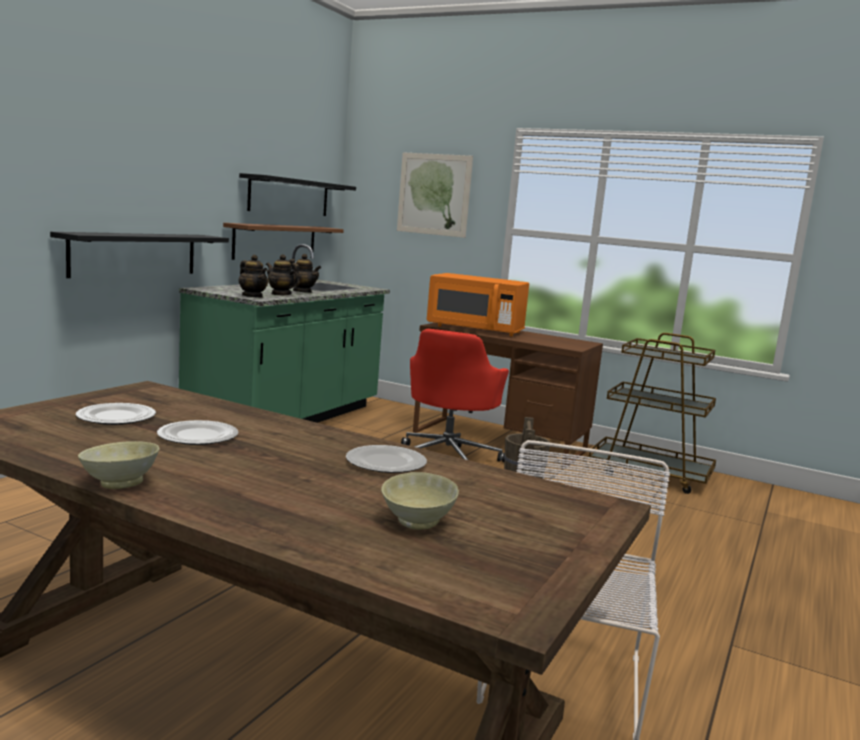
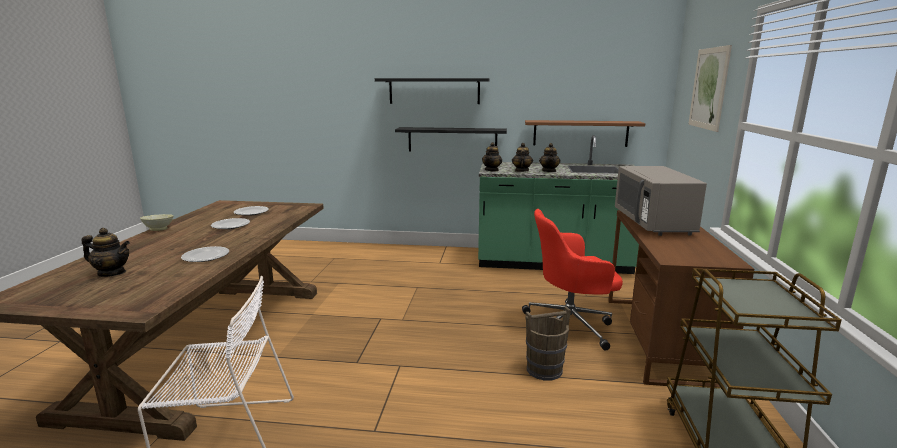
camera: 70 degrees right, 5 degrees up
(289, 196) = (598, 98): black shelf -> black shelf (434, 91)
(416, 522) = (112, 273): beige bowl -> teapot
(475, 329) = (653, 223): orange microwave -> grey microwave

